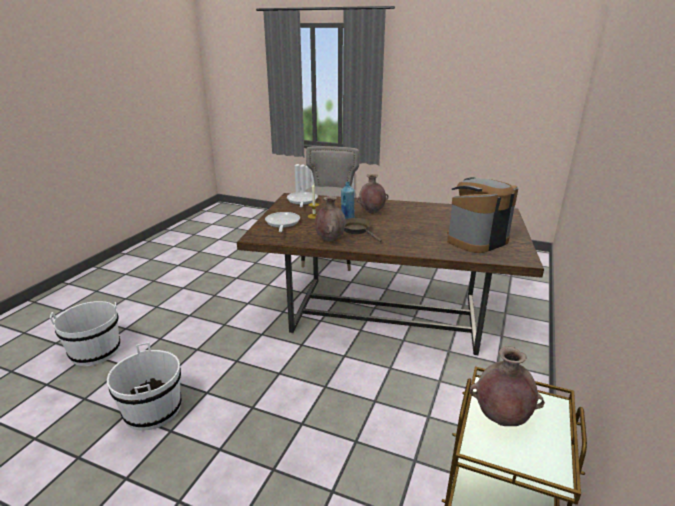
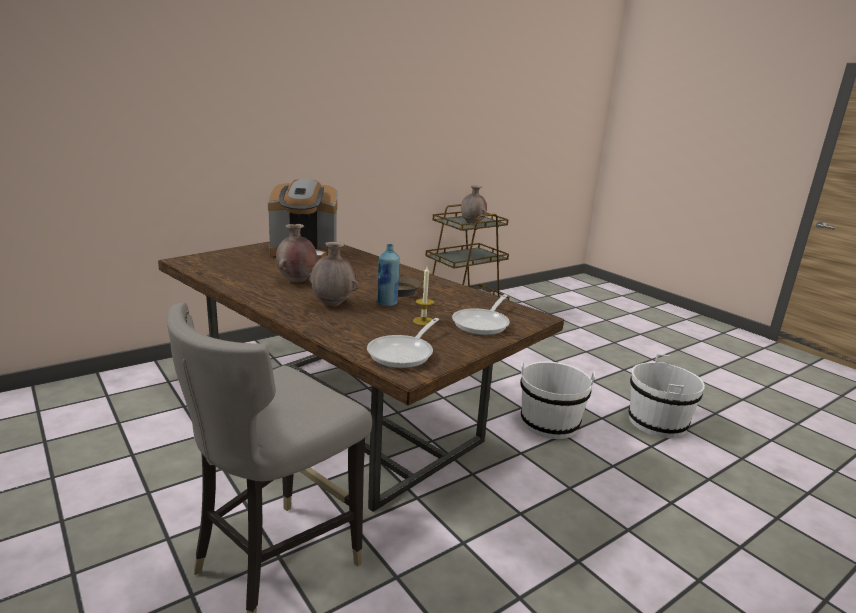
camera: 150 degrees left, 5 degrees down
(95, 351) = (769, 519): white bucket -> white bucket (549, 423)
(330, 239) = (446, 290): brown vase -> brown vase (297, 280)

